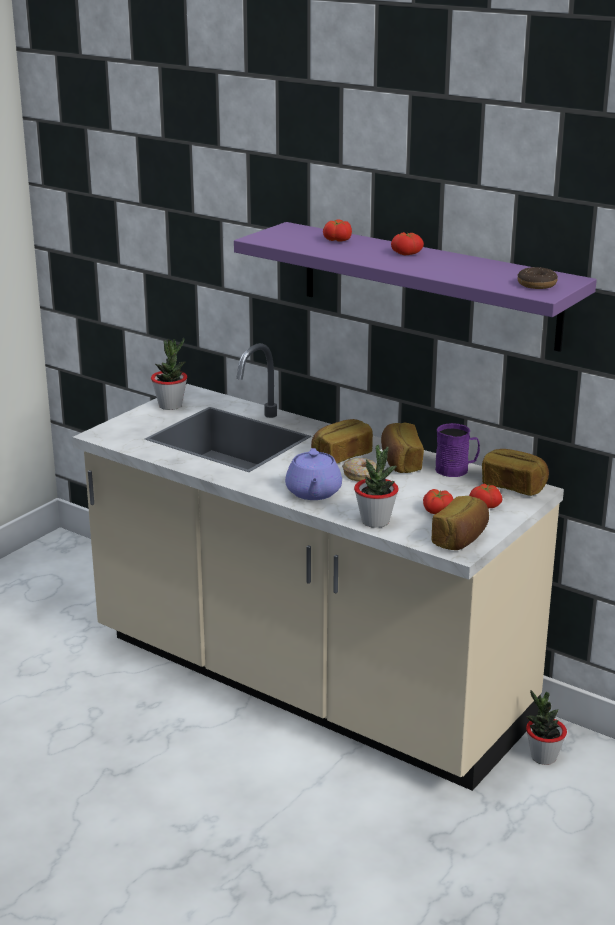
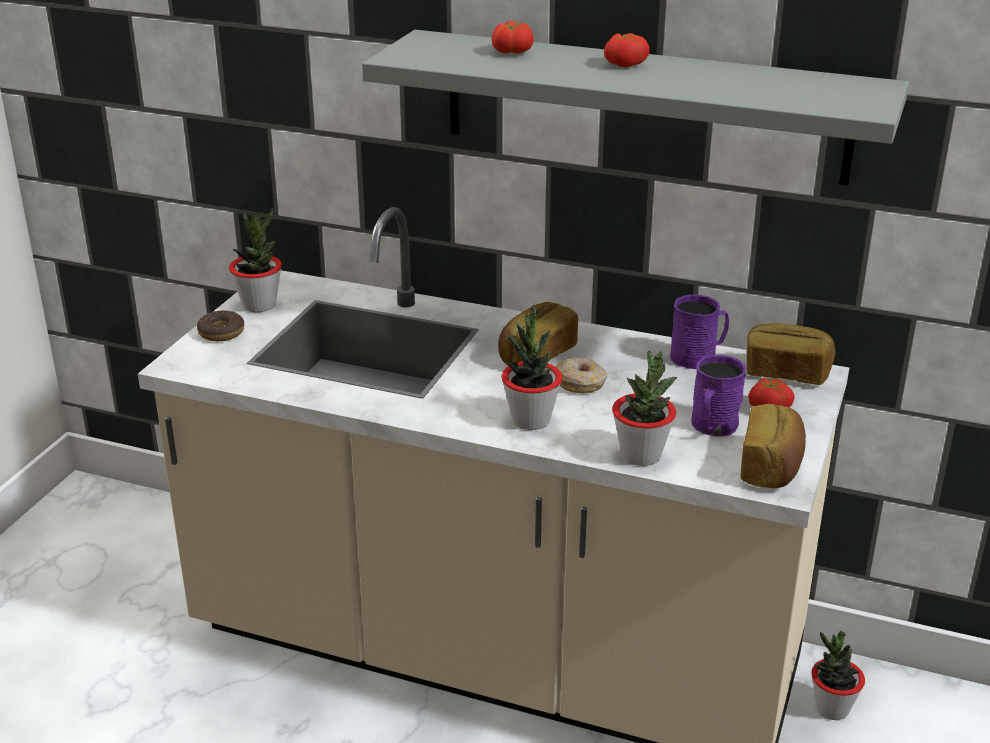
camera: 15 degrees left, 5 degrees up
(313, 493) = (531, 420): purple teapot -> potted plant
(400, 462) = (619, 355): bread -> none
(428, 285) = (644, 106): purple shelf -> grey shelf
(437, 511) = (713, 427): tomato -> purple mug
(536, 284) = (844, 97): donut -> donut (221, 333)

